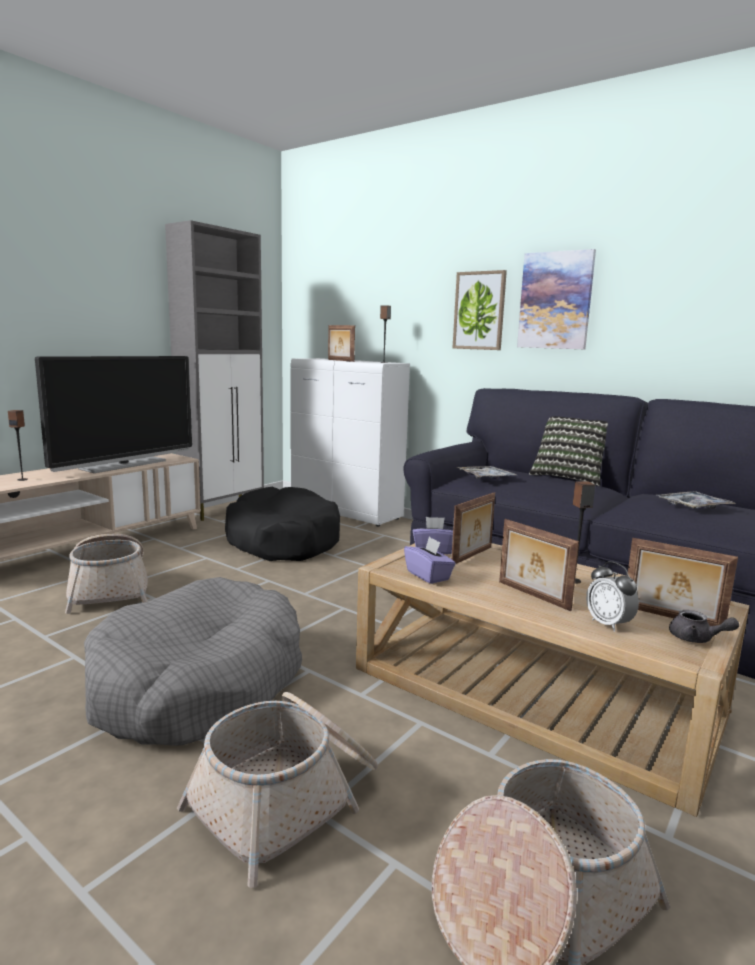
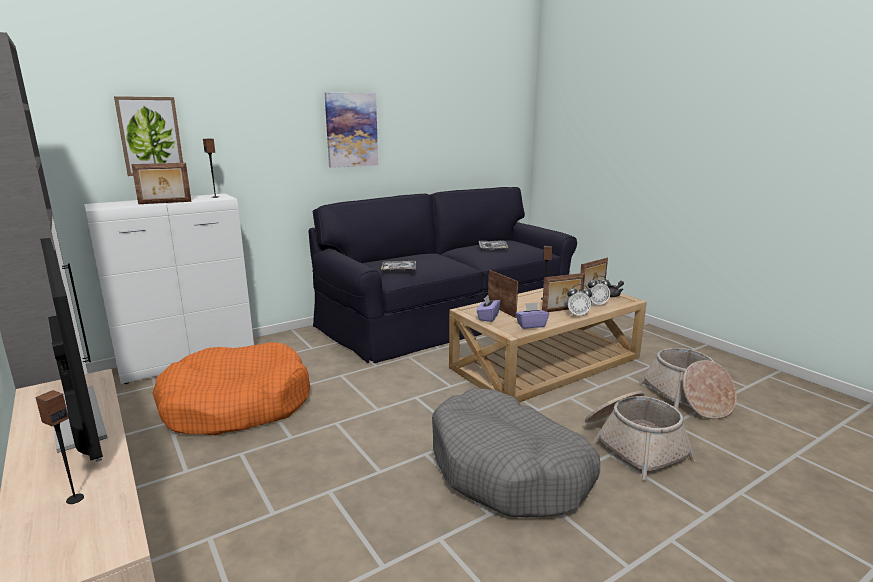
camera: 70 degrees left, 5 degrees up
(110, 590) = (283, 523): basket -> none
(282, 541) = (236, 405): black dog bed -> orange dog bed
(479, 311) = (290, 139): picture -> picture (150, 136)
(519, 606) = (577, 315): none -> alarm clock
(569, 477) = (408, 254): pillow -> none

